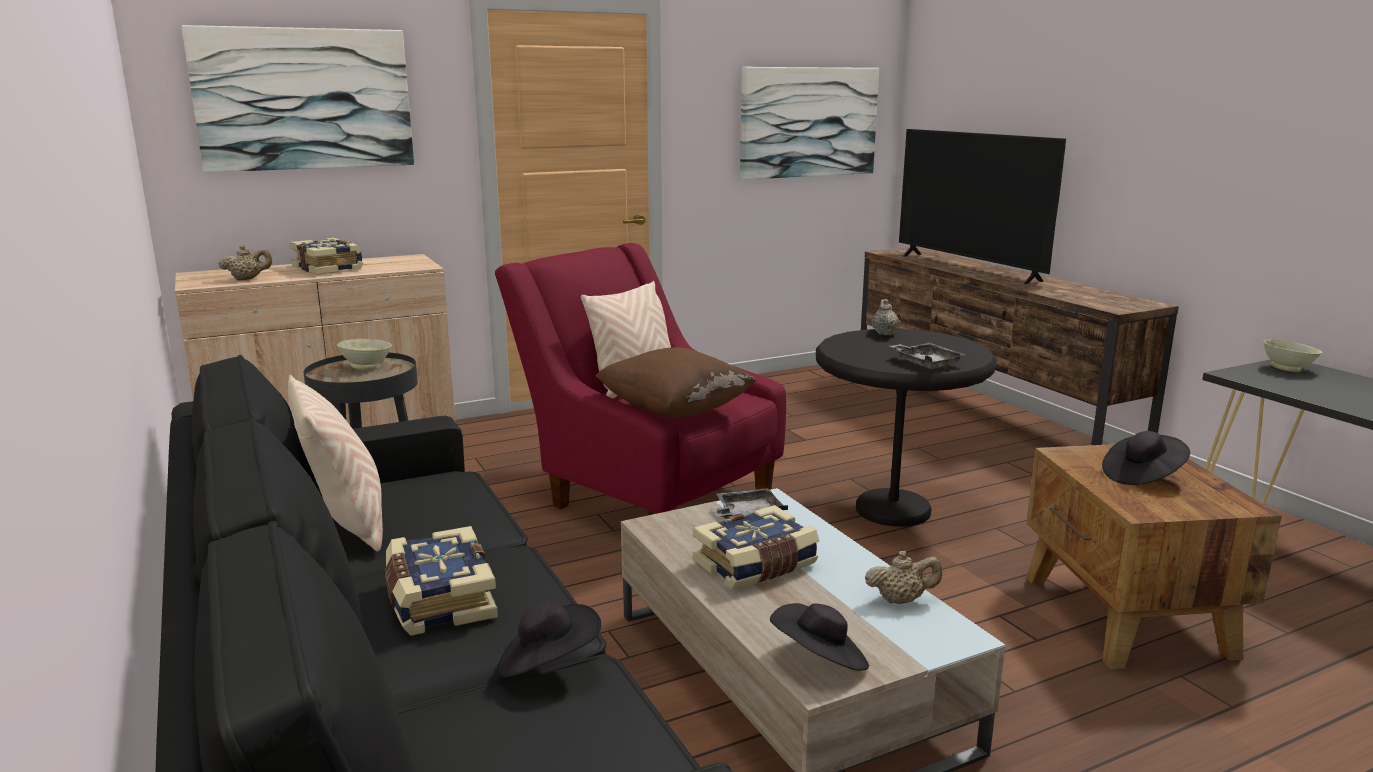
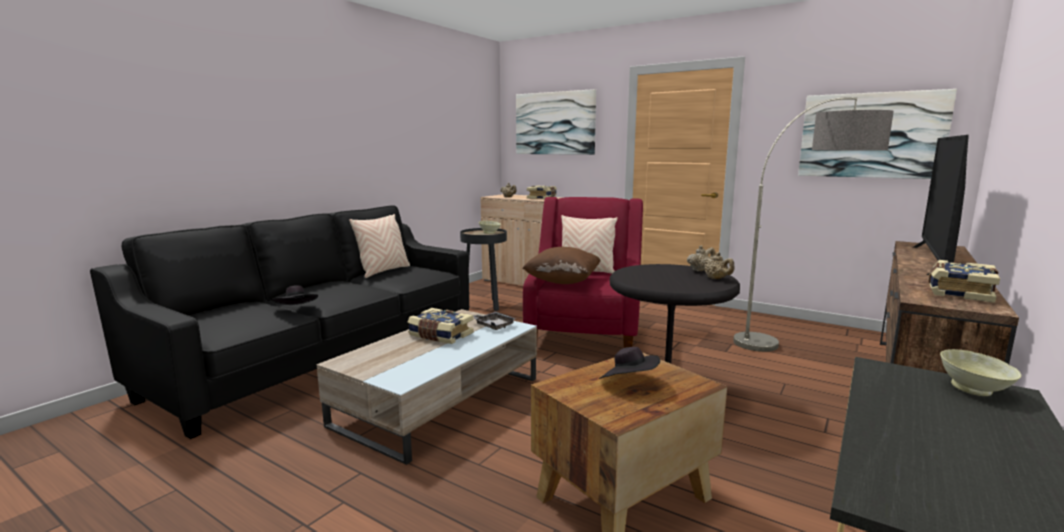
camera: 60 degrees right, 5 degrees down
(438, 600) = (334, 290): book -> book (958, 292)
(817, 398) = (801, 341): none -> floor lamp
(820, 660) = (358, 359): black hat -> none
(901, 600) = (430, 366): beige teapot -> beige teapot (716, 279)
(926, 363) = (650, 282): grey tray -> none

